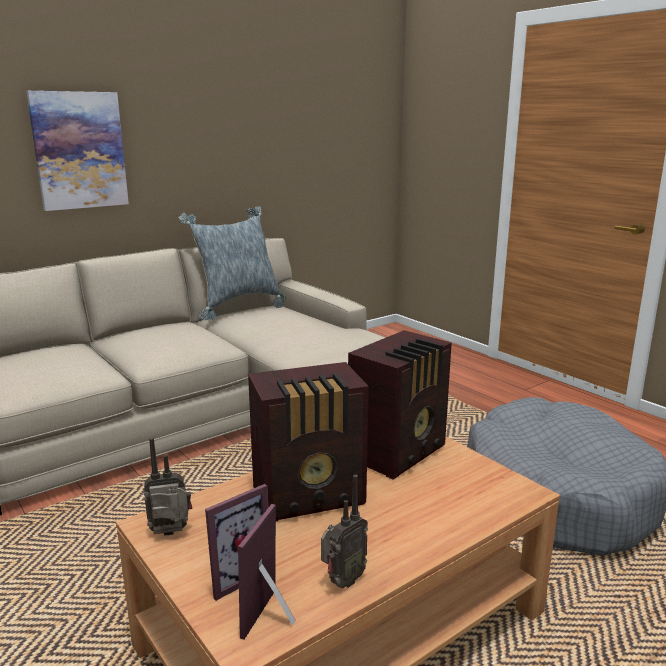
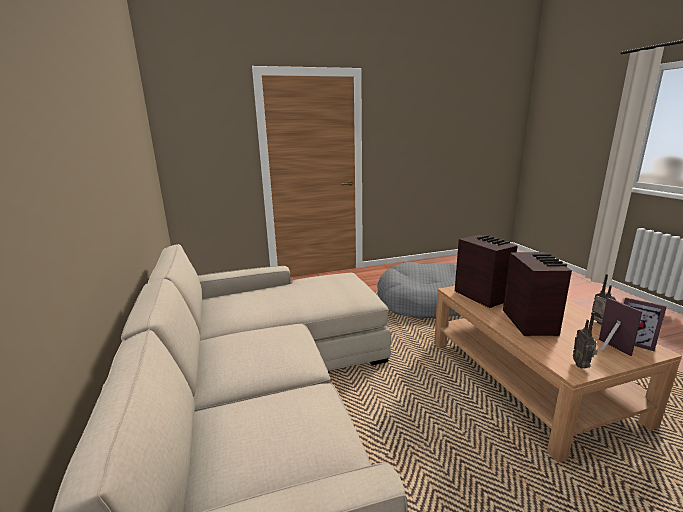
camera: 70 degrees left, 0 degrees up
(79, 150) = (68, 188): picture -> none
(236, 311) = (203, 315): pillow -> none

